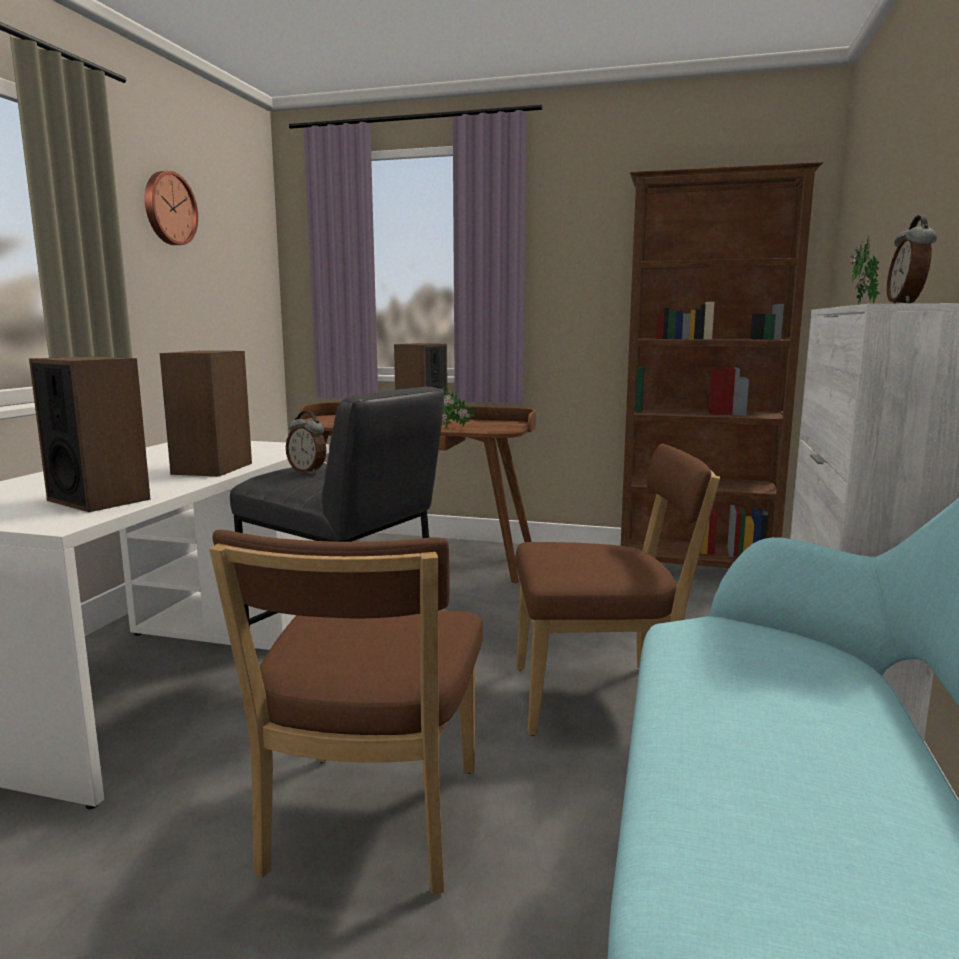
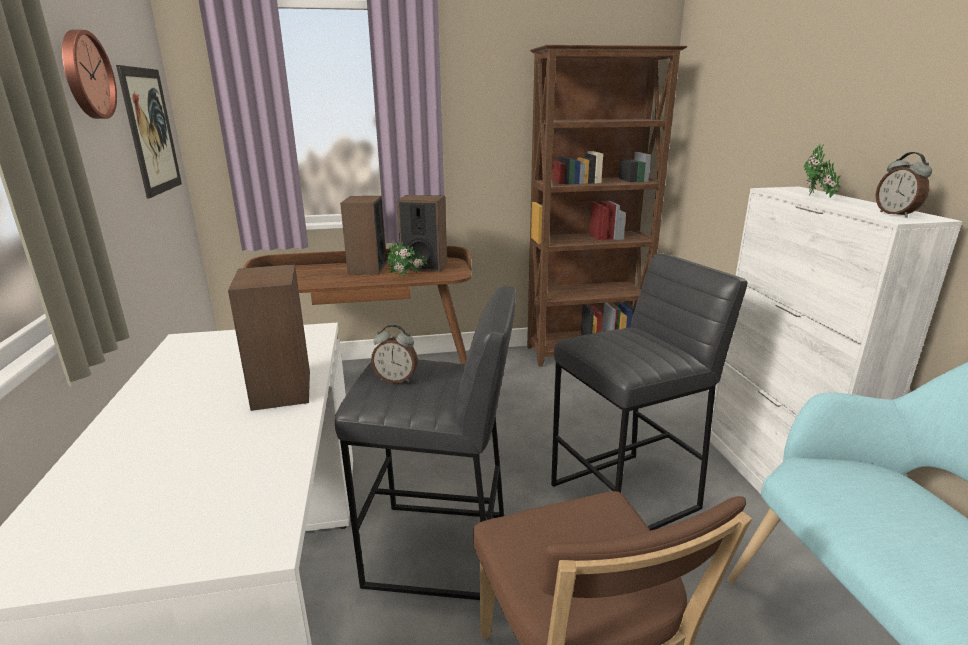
camera: 25 degrees left, 10 degrees up
(99, 500) = (237, 481): speaker -> speaker (424, 266)
(240, 270) = (151, 131): none -> picture
(602, 698) = (626, 496): brown chair -> grey stool

